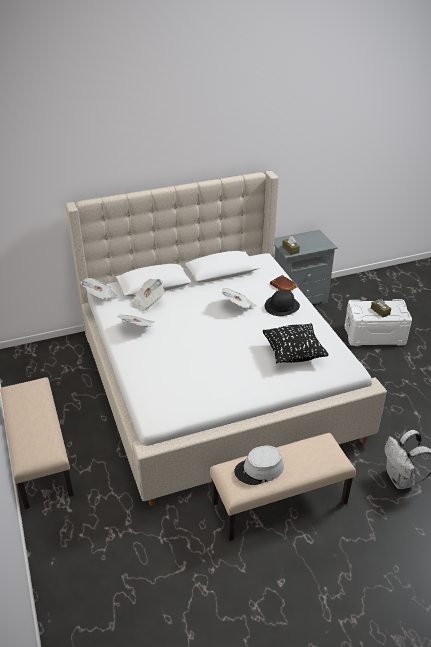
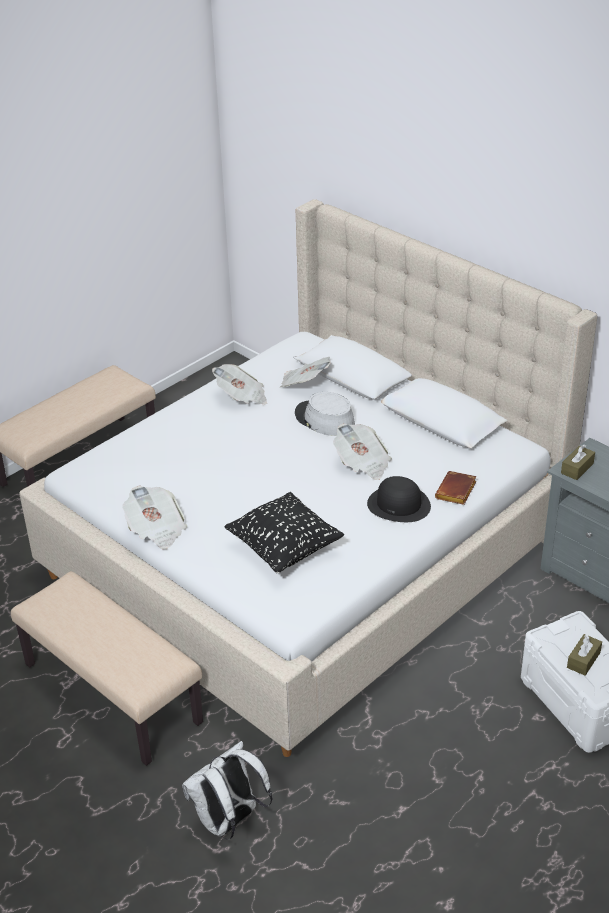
camera: 65 degrees right, 0 degrees up
(101, 296) = (286, 345): newspaper -> newspaper (156, 530)
(259, 469) = (79, 611): grey hat -> grey hat (324, 419)

